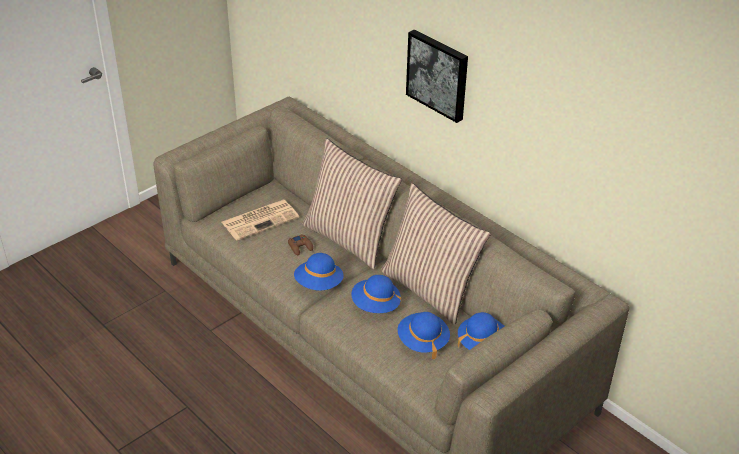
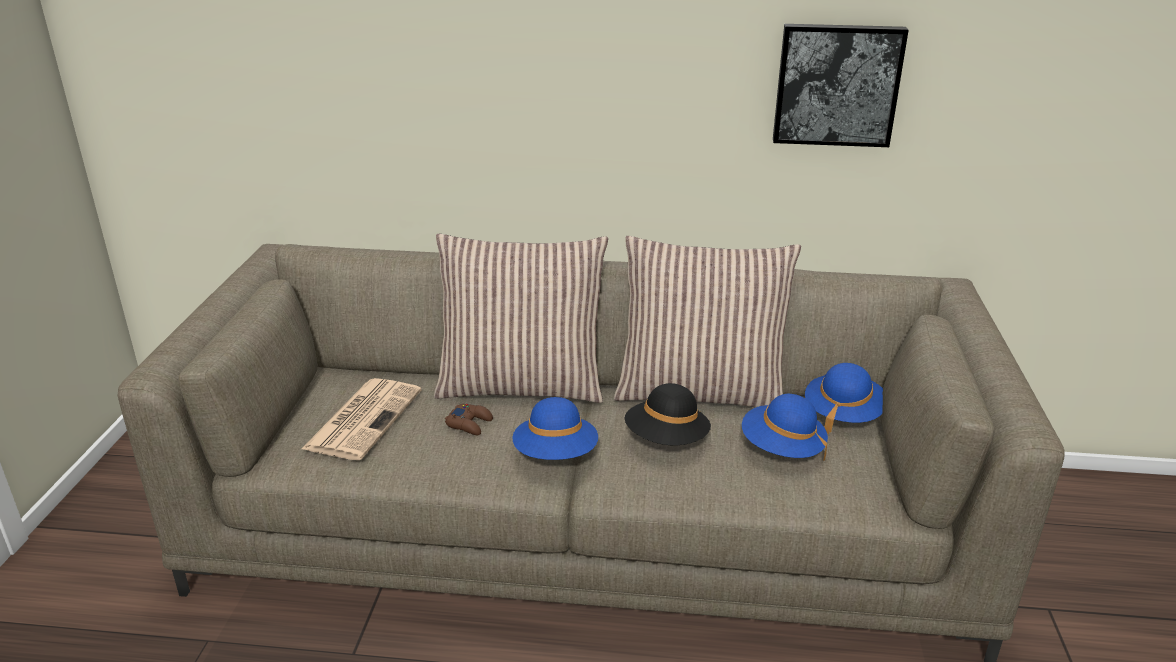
camera: 40 degrees left, 10 degrees down
(375, 305) = (666, 439): blue hat -> black hat
(438, 74) = (584, 72): picture -> picture (836, 84)

